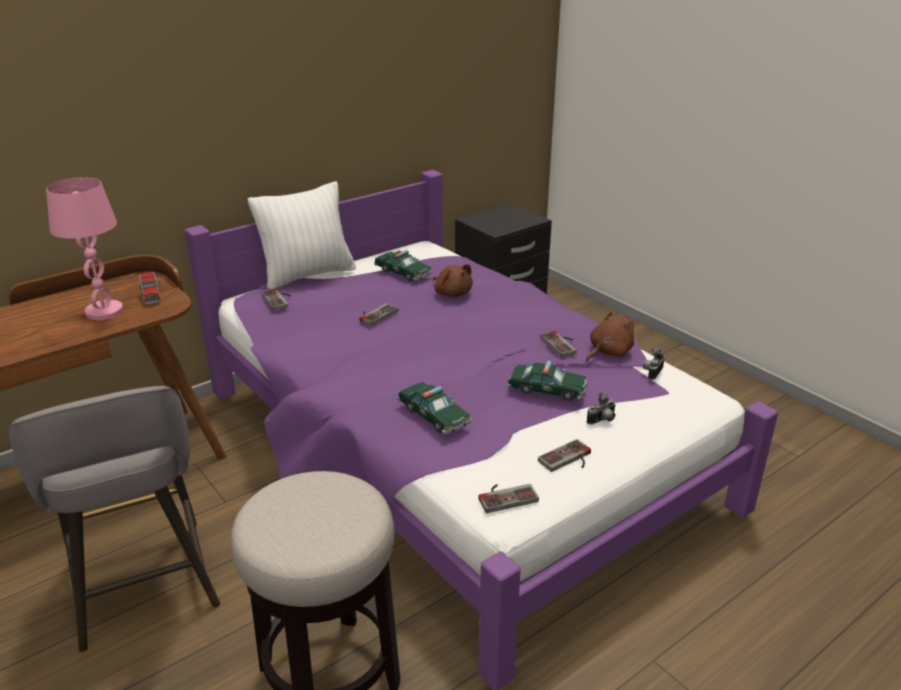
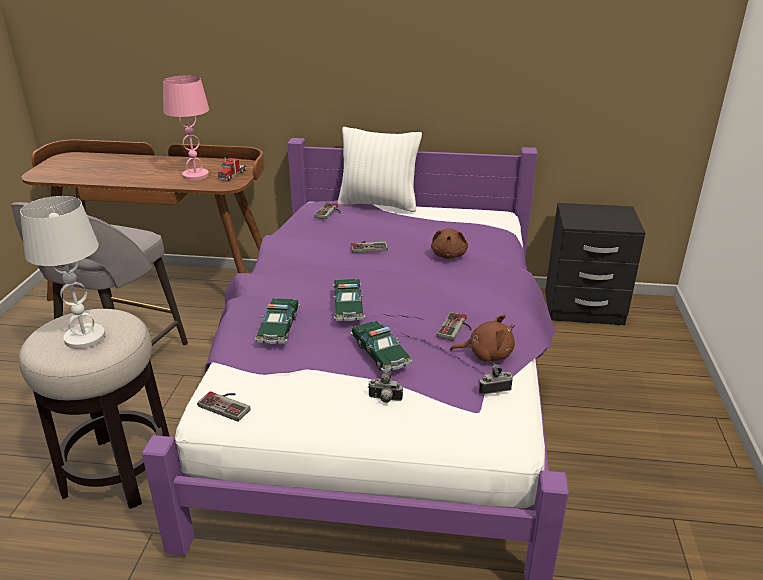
camera: 45 degrees right, 0 degrees up
(324, 514) = (84, 338): none -> white table lamp
(403, 272) = (441, 226): toy car -> toy car (348, 306)
(568, 460) = (307, 410): game controller -> none

